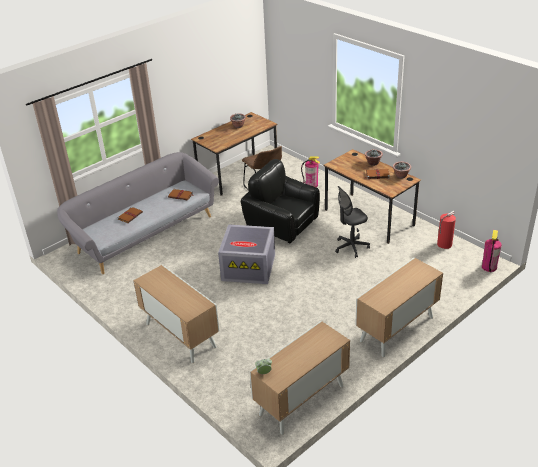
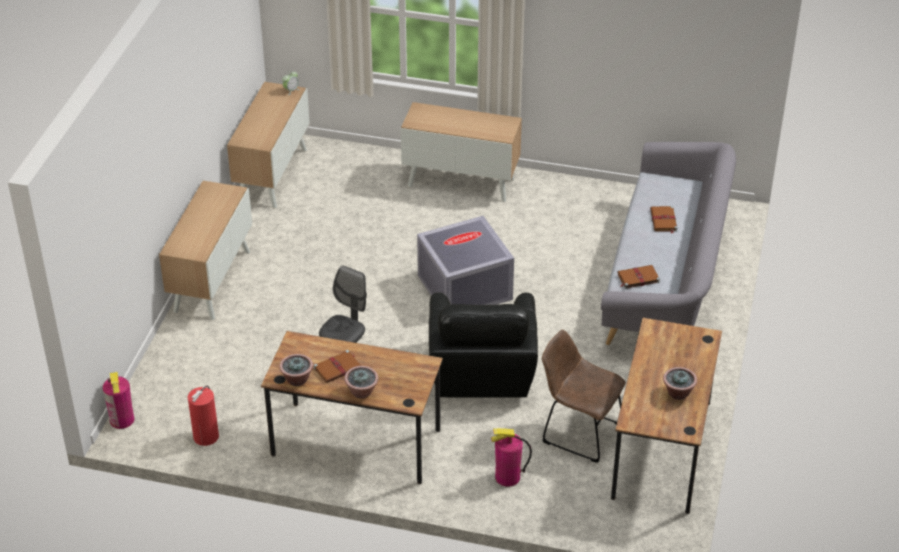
camera: 145 degrees right, 5 degrees up
(282, 225) = (481, 371): black armchair -> black armchair turned 90 degrees clockwise

